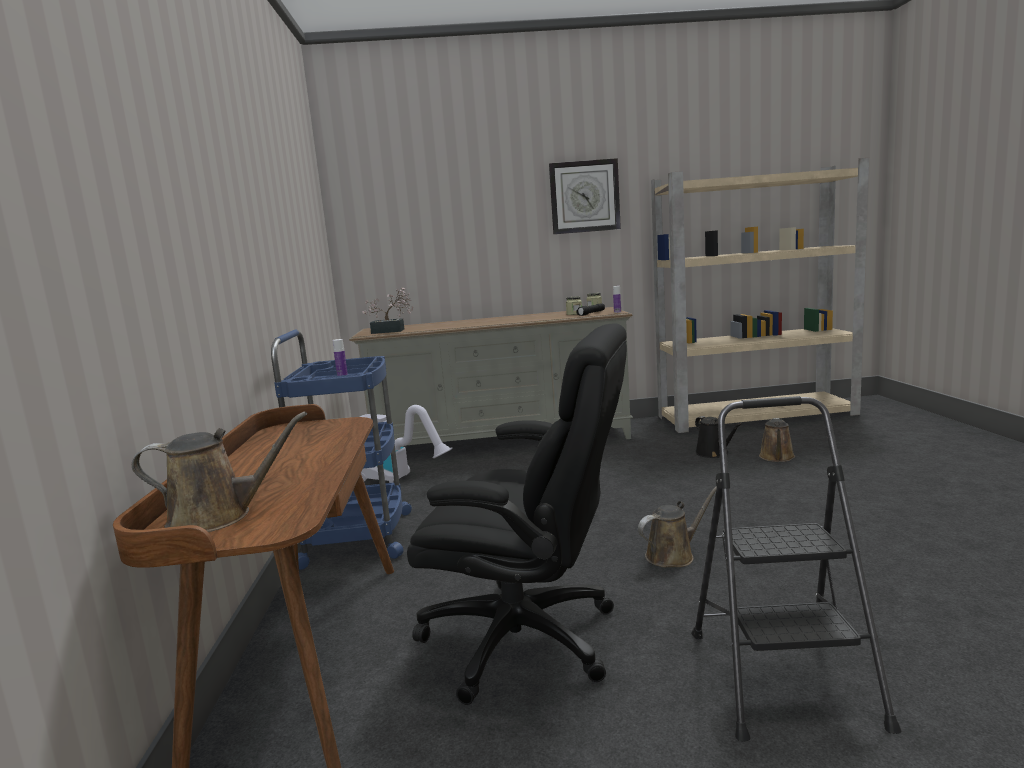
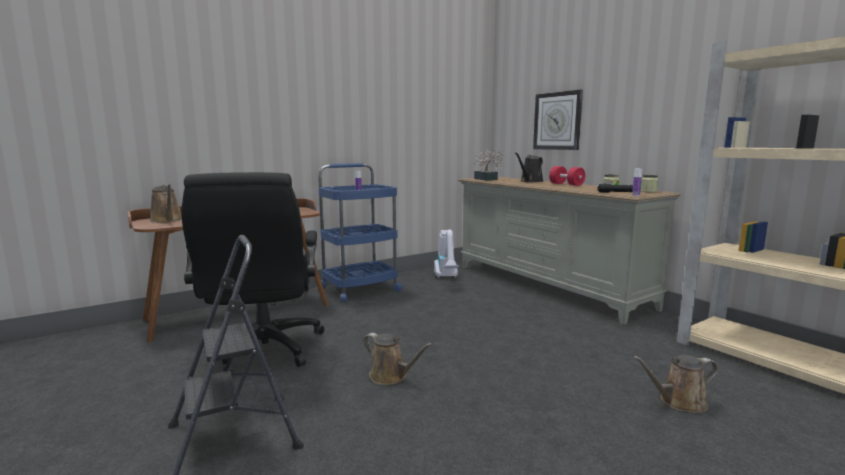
camera: 60 degrees right, 0 degrees up
(501, 318) = (566, 184): none -> red dumbbell
(584, 197) = (671, 75): wall clock -> wall clock (557, 121)
(714, 453) = (639, 366): black watering can -> black watering can (530, 181)

